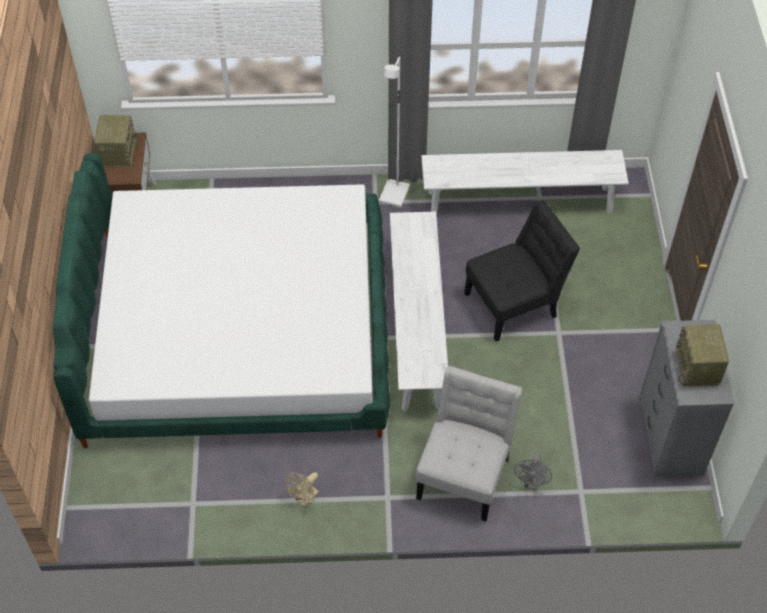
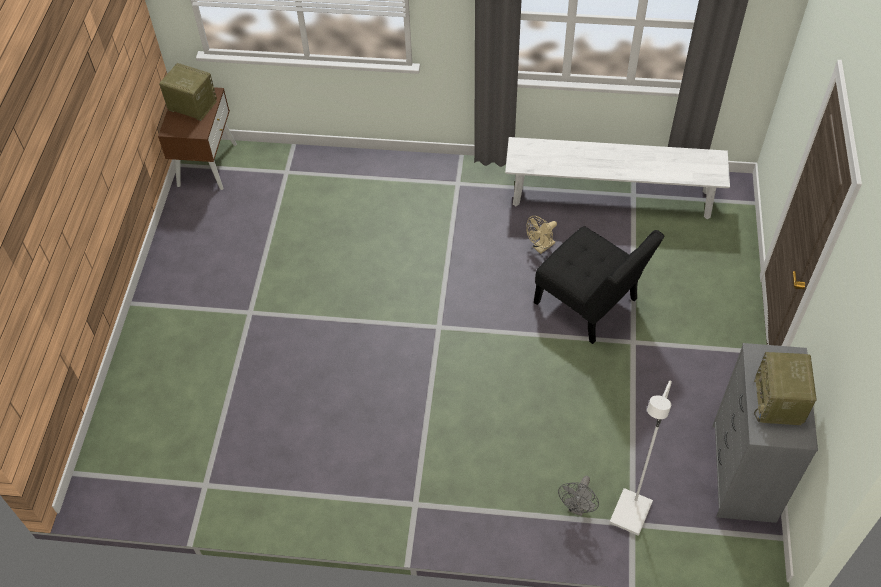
camera: 10 degrees right, 0 degrees up
(118, 153) = (191, 106): radio -> radio turned 75 degrees counterclockwise
(238, 332) = (289, 305): bed -> none
(304, 499) = (325, 495): beige fan -> beige fan (541, 247)
(395, 195) = (479, 178): white floor lamp -> white floor lamp (631, 514)
(416, 327) = (479, 320): white bench -> none
(465, 473) = (505, 487): white chair -> none
(515, 303) = (590, 305): black chair -> black chair turned 60 degrees clockwise

